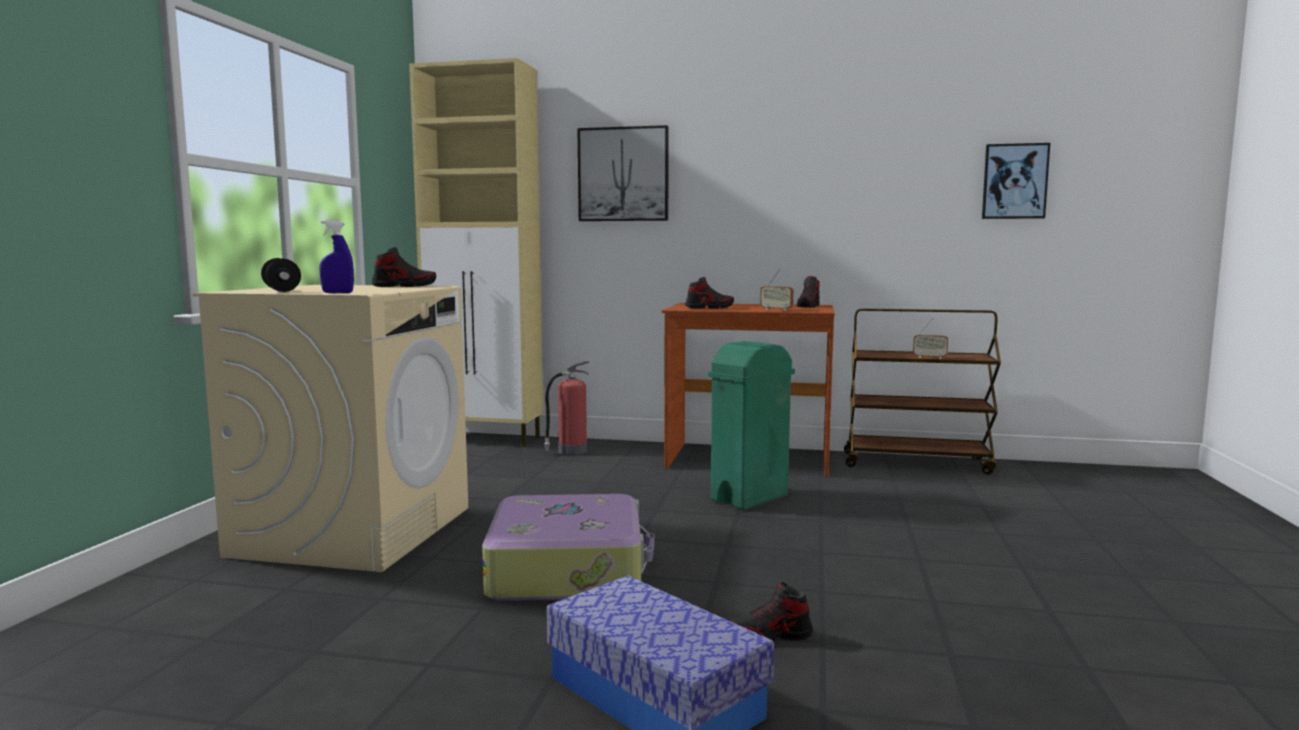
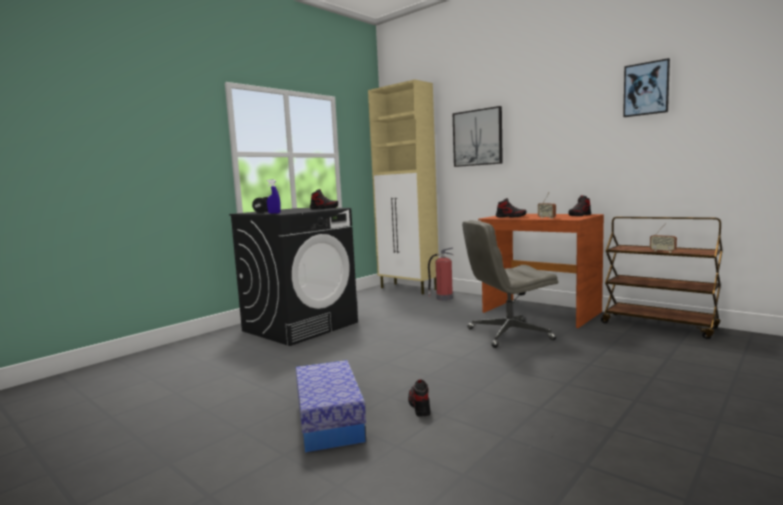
camera: 30 degrees right, 0 degrees up
(355, 530) = (300, 326): beige washing machine -> black washing machine
(568, 569) = (366, 357): suitcase -> none
(748, 498) = (508, 334): green trash can -> grey office chair
(770, 636) = (419, 406): shoe -> shoe turned 60 degrees clockwise
(1014, 181) = (745, 118): picture -> picture (646, 89)

